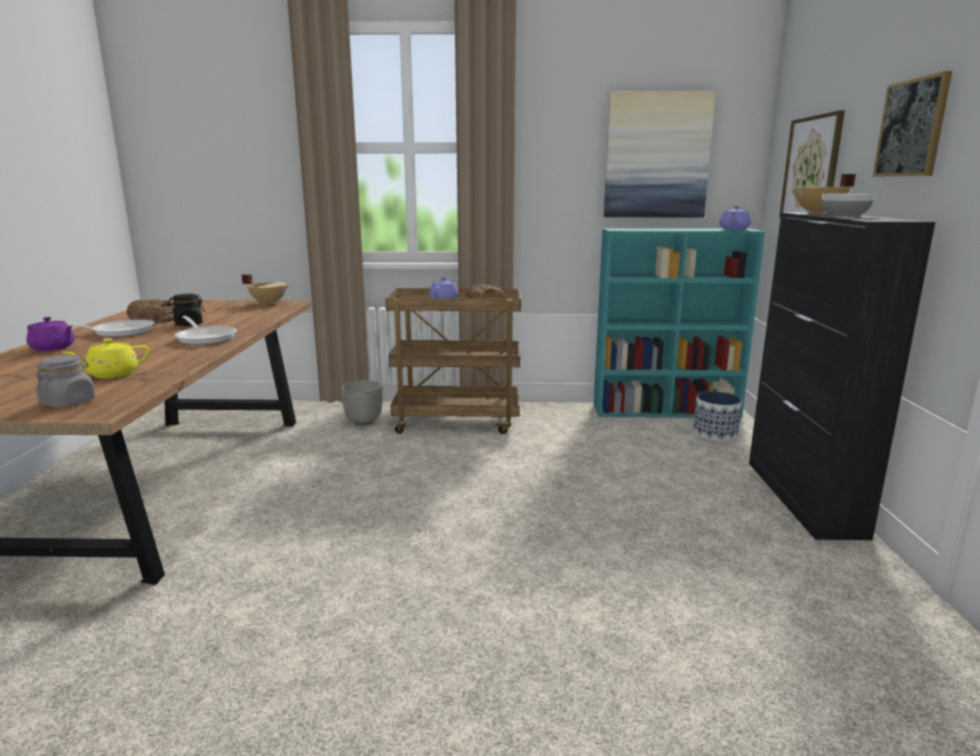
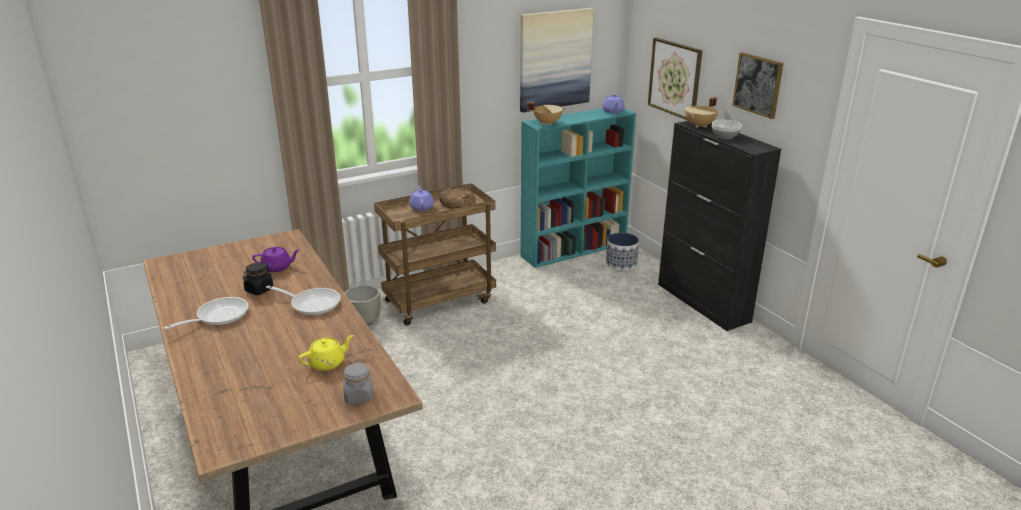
camera: 30 degrees left, 10 degrees up
(53, 348) = (208, 350): purple teapot -> purple teapot (277, 267)
(112, 374) = (328, 363): yellow teapot -> yellow teapot turned 150 degrees counterclockwise
(155, 318) = (210, 289): bread -> none
(269, 303) = (270, 242): beige cooking pot -> beige cooking pot (547, 123)

